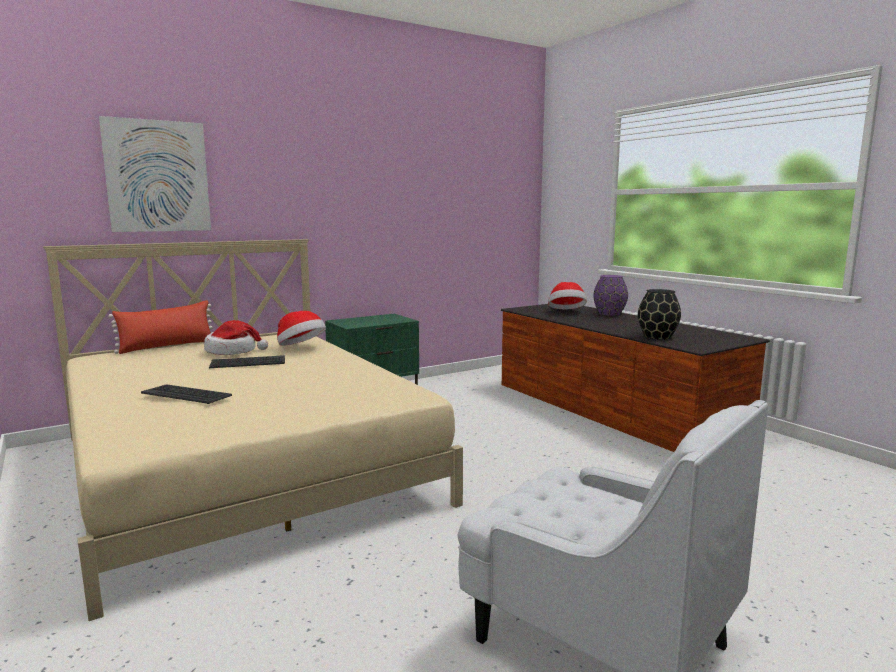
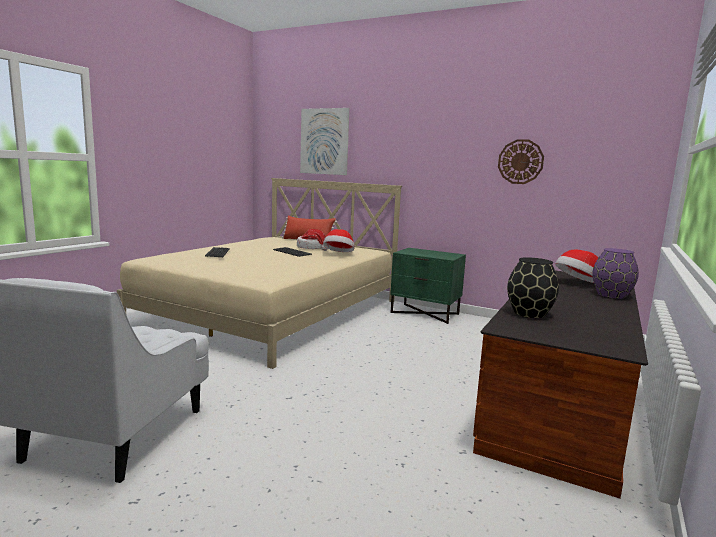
camera: 60 degrees right, 0 degrees up
(434, 202) = (520, 161): none -> wall clock

